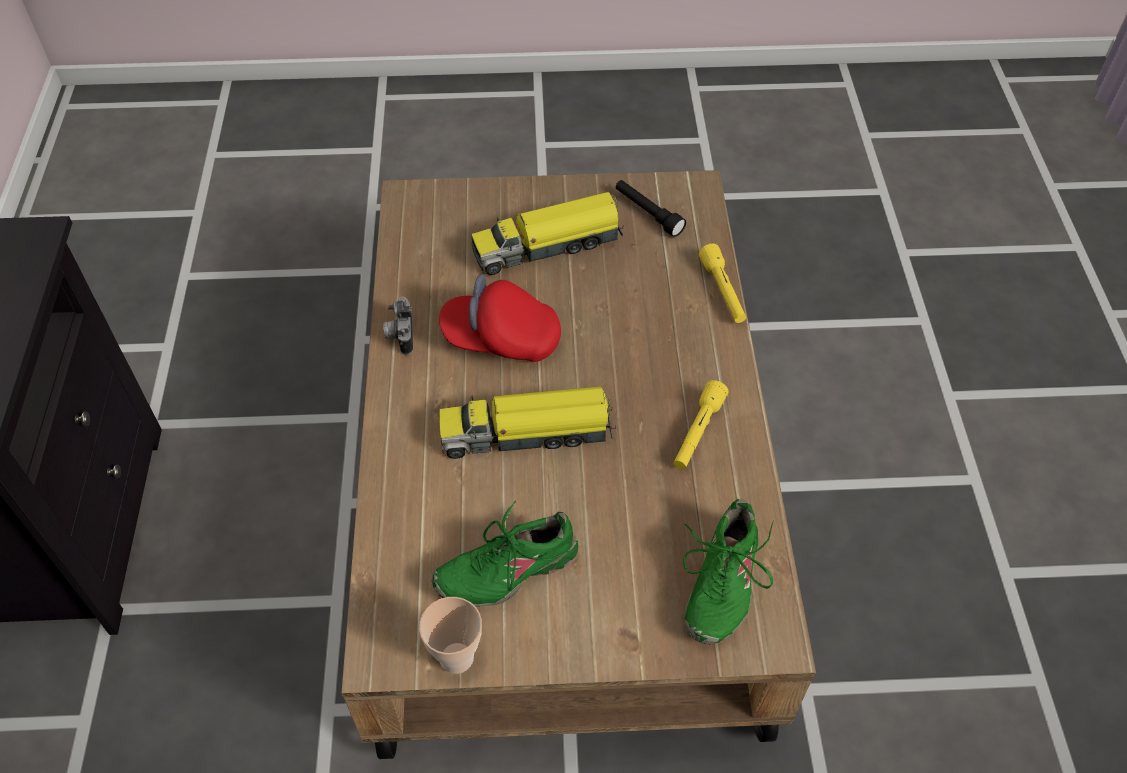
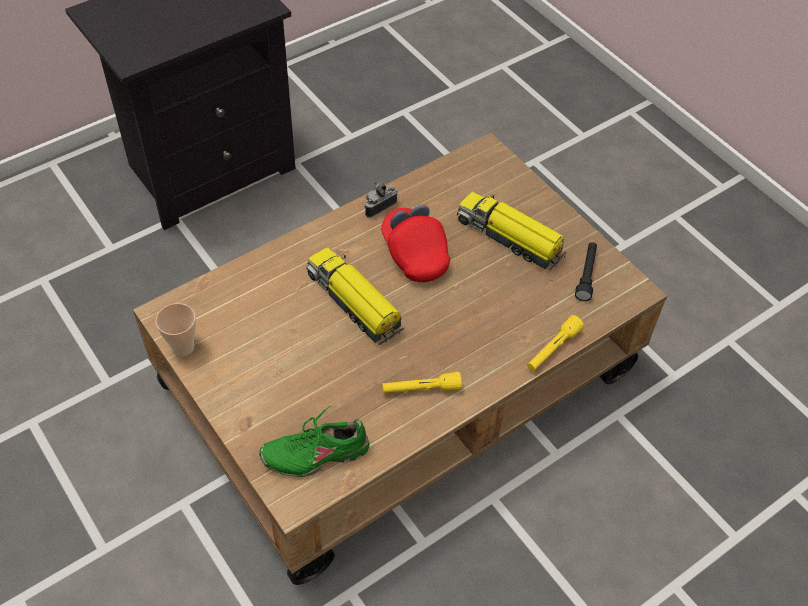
camera: 55 degrees right, 0 degrees up
(507, 569) = (253, 341): green shoe -> none

